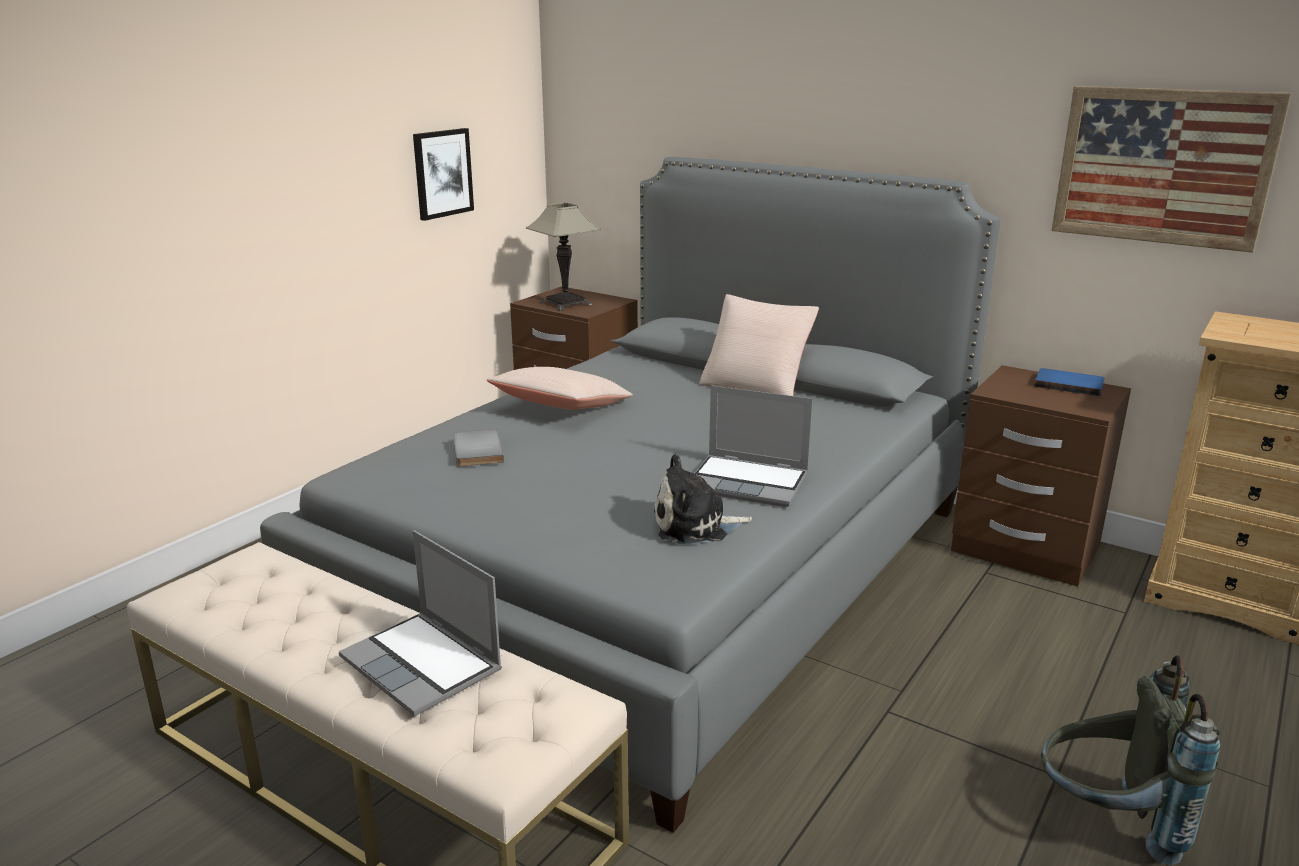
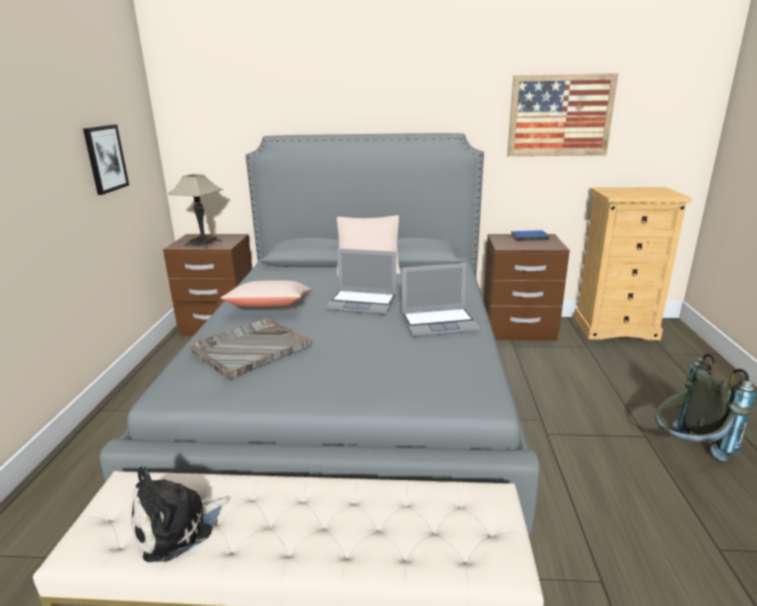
camera: 30 degrees left, 0 degrees up
(424, 665) = (367, 514): laptop -> laptop (363, 303)
(475, 451) = (249, 349): grey book -> grey tray
(695, 526) = (445, 356): plush toy -> plush toy (178, 526)

